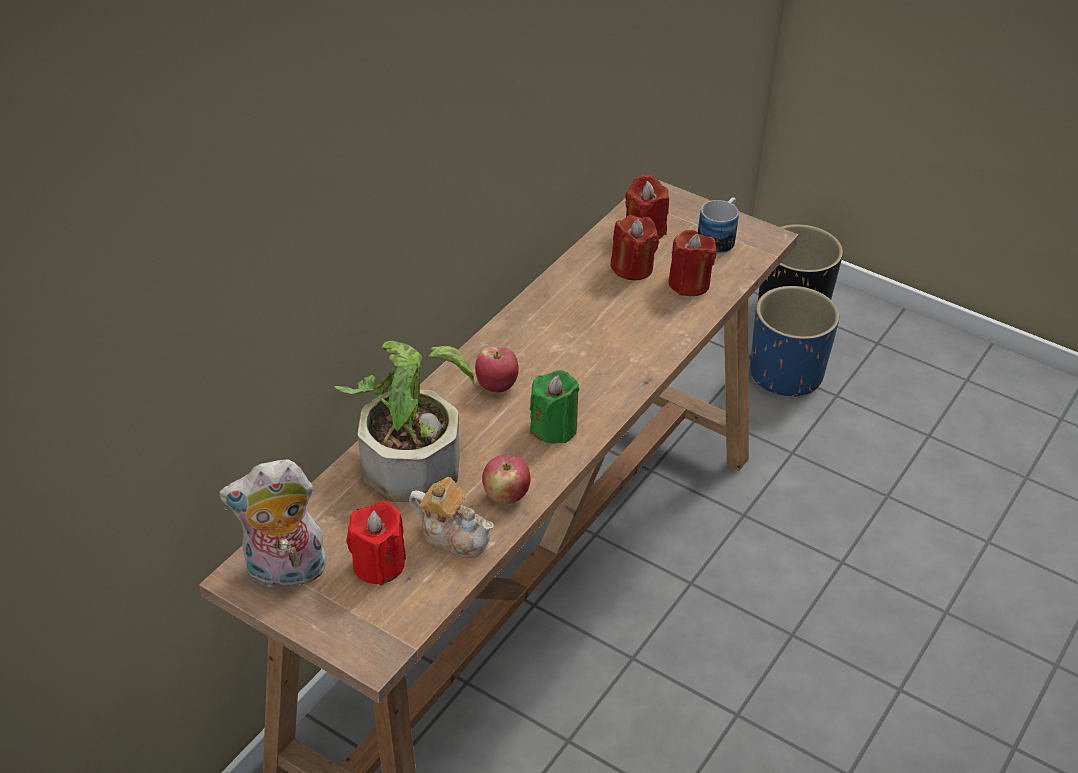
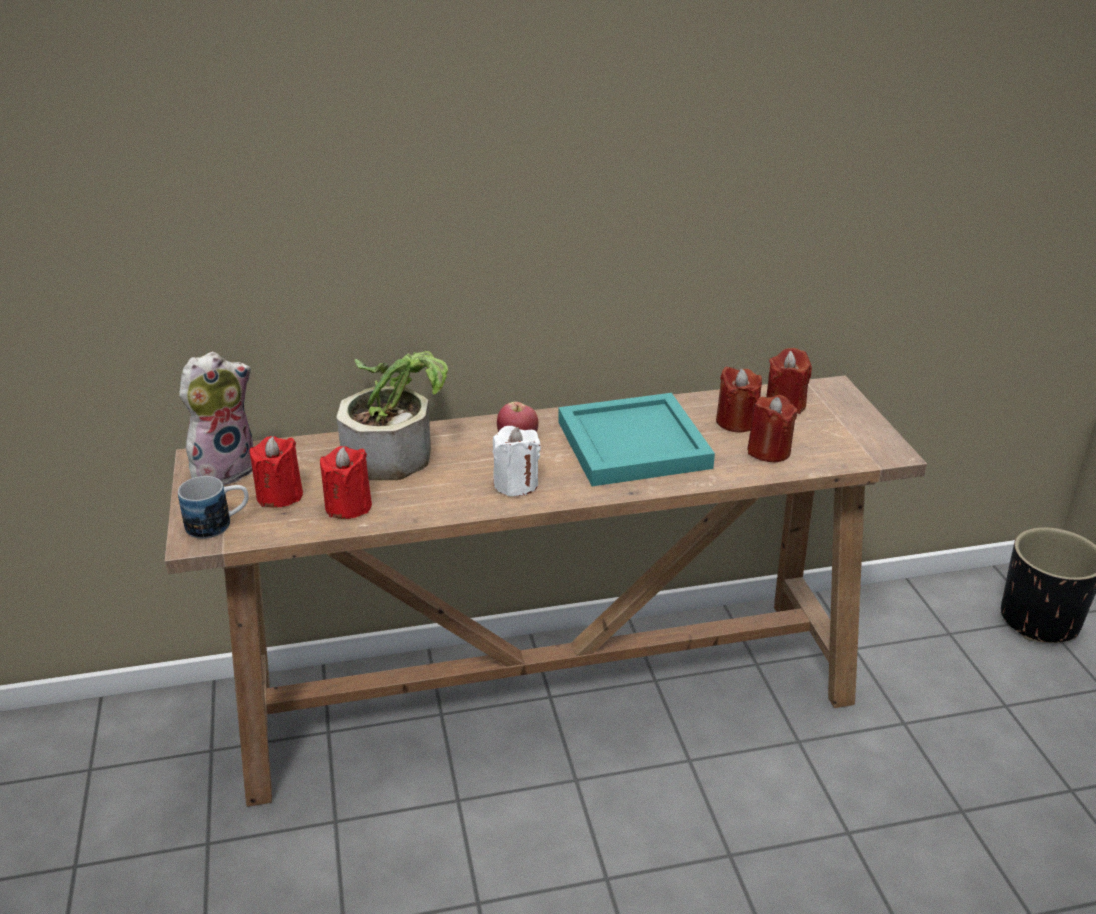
camera: 45 degrees right, 10 degrees down
(284, 573) = (224, 469): plush toy -> plush toy turned 105 degrees clockwise
(453, 535) = (348, 506): teapot -> red candle
(506, 496) = (418, 504): apple -> none
(553, 428) = (516, 484): green candle -> white candle
(588, 337) = (632, 446): none -> turquoise tray
(719, 238) = (844, 435): mug -> mug (219, 524)
(786, 374) = (972, 664): blue planter -> none

